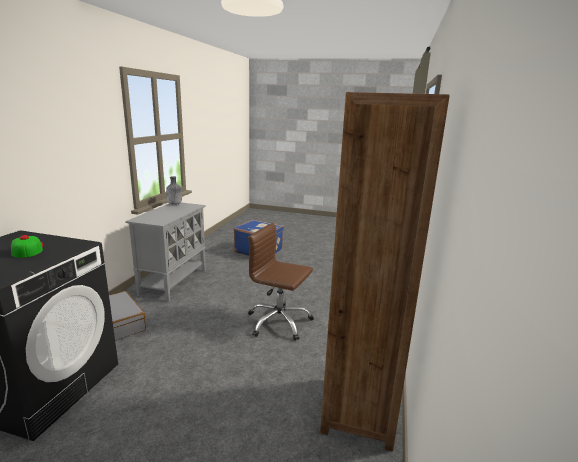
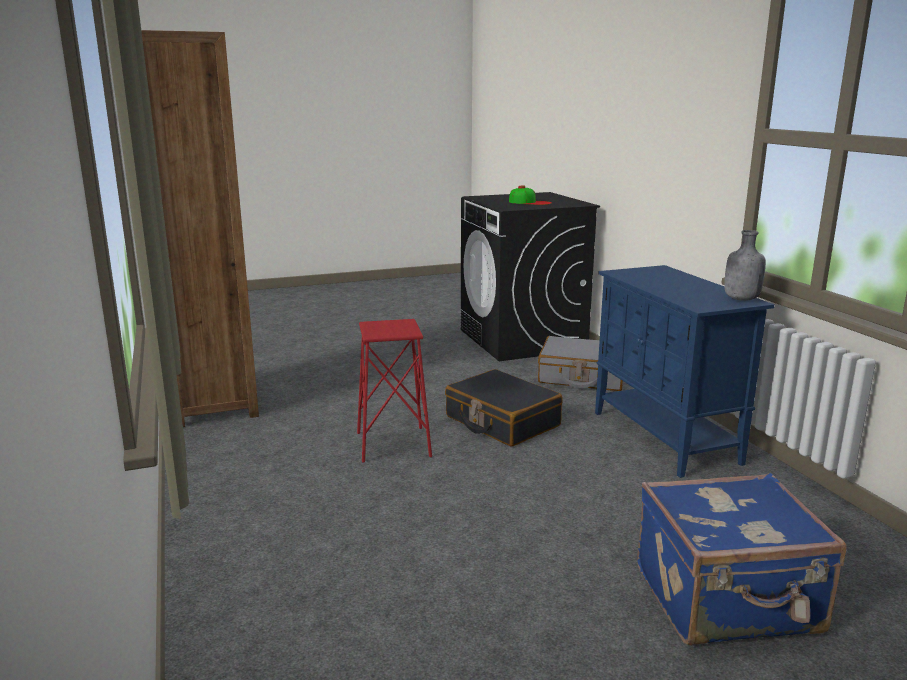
camera: 145 degrees right, 0 degrees up
(174, 282) = (665, 438): grey cabinet -> blue cabinet
(213, 314) = (501, 421): none -> black suitcase
(279, 322) = (393, 444): brown office chair -> red stool

